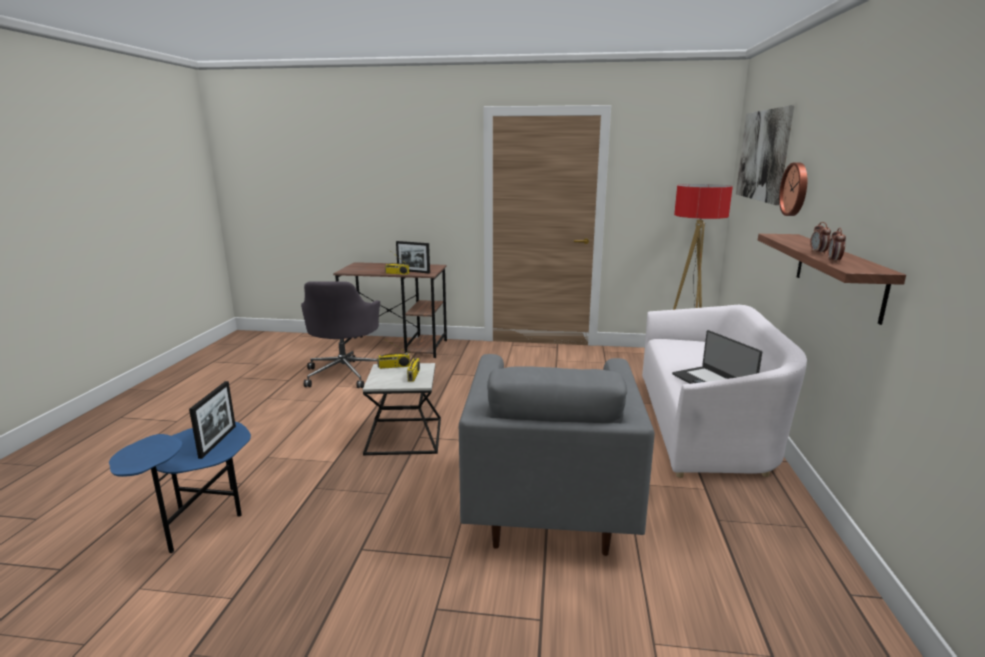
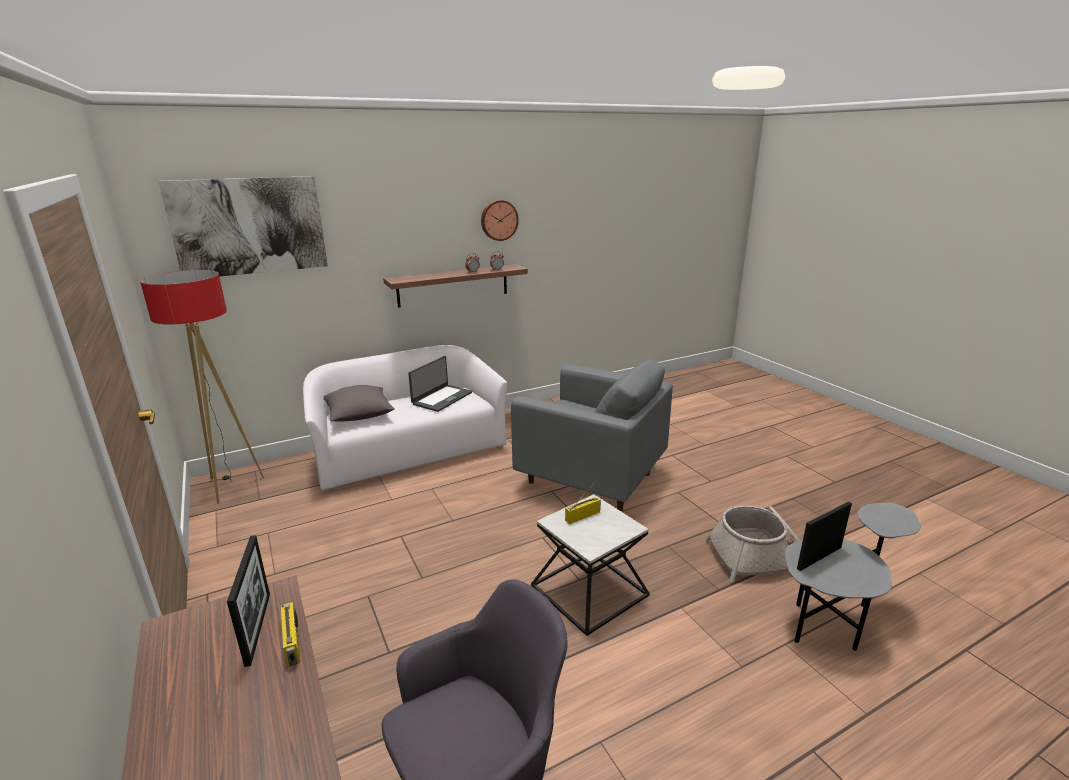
camera: 125 degrees left, 5 degrees up
(201, 522) = (834, 620): blue side table -> grey side table
(296, 536) = (759, 557): none -> basket
(394, 366) = (579, 540): radio -> none
(548, 505) = (589, 479): grey armchair -> grey armchair turned 60 degrees clockwise
(691, 348) = (359, 415): none -> grey pillow
(796, 189) = (359, 246): wall clock -> wall clock (498, 220)

